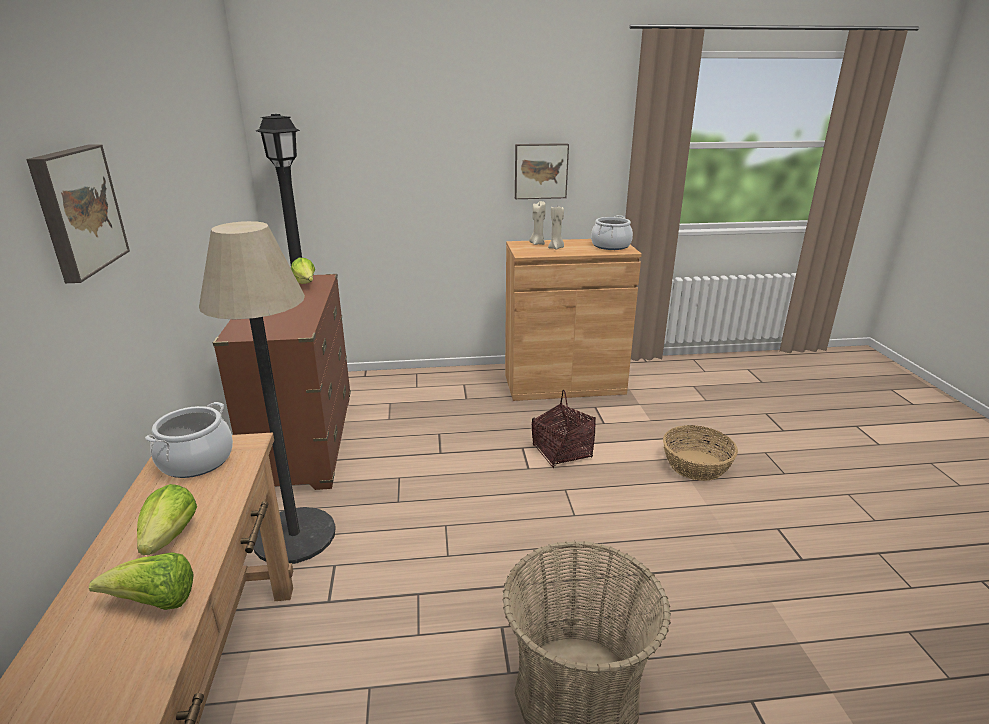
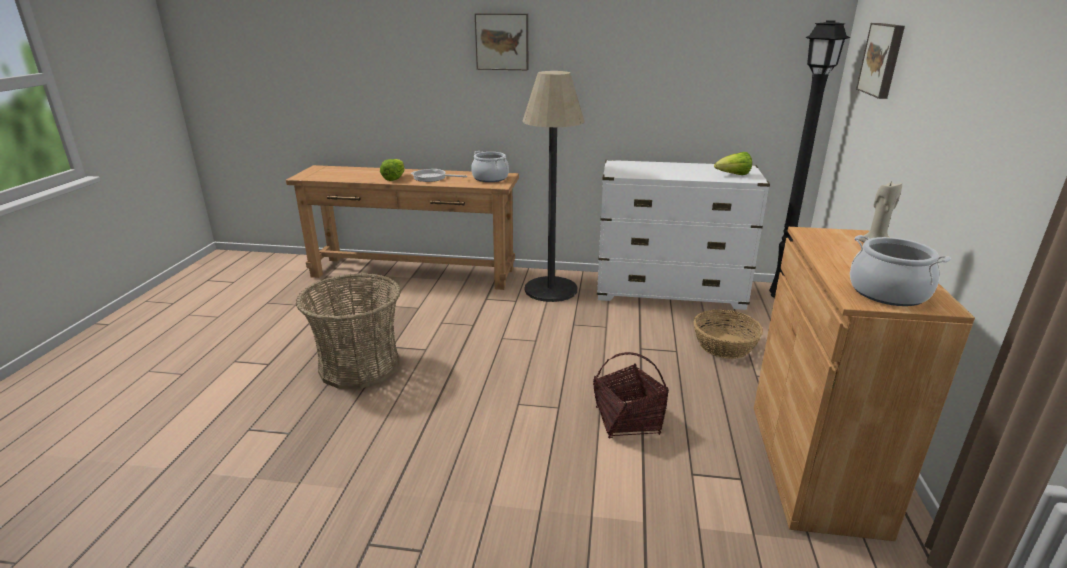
camera: 105 degrees right, 0 degrees up
(170, 537) = (432, 178): lettuce -> frying pan
(305, 441) = (669, 292): brown dresser -> white dresser
(540, 171) = (992, 150): picture -> picture (883, 59)
(556, 248) = (850, 253): beige candle -> none
(696, 465) = (571, 531): basket -> basket (725, 346)

